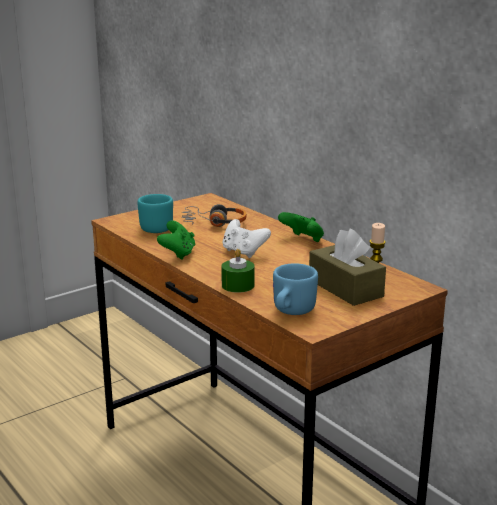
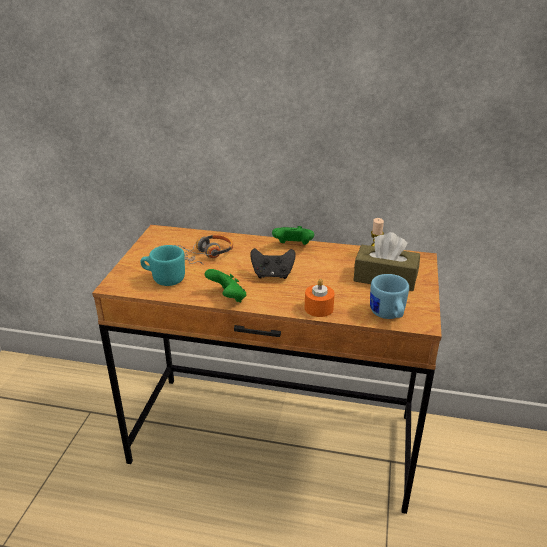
camera: 40 degrees left, 10 degrees up
(238, 285) = (318, 308): green candle -> orange candle
(243, 252) = (272, 275): white game controller -> black game controller

